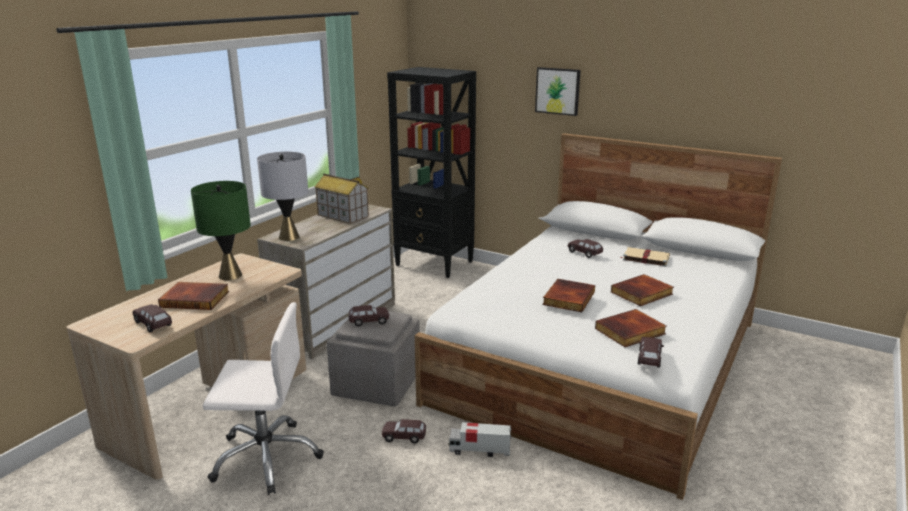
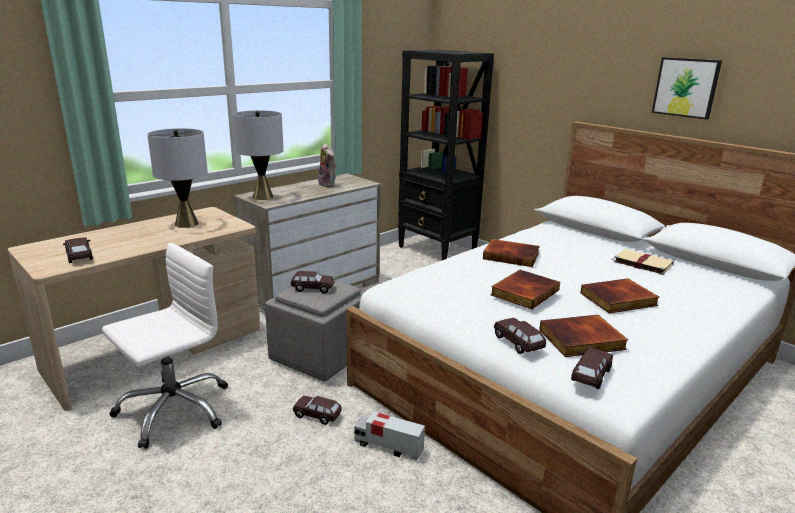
camera: 15 degrees right, 0 degrees up
(196, 298) = (137, 239): book -> book (511, 256)
(230, 275) = (186, 224): green table lamp -> grey table lamp
(266, 457) = (174, 409): white office chair -> white office chair turned 60 degrees counterclockwise
(342, 215) = (328, 184): toy house -> plush toy
(558, 91) = (575, 74): picture -> picture (686, 87)
(584, 253) = (571, 249): brown toy car -> brown toy car (518, 343)

